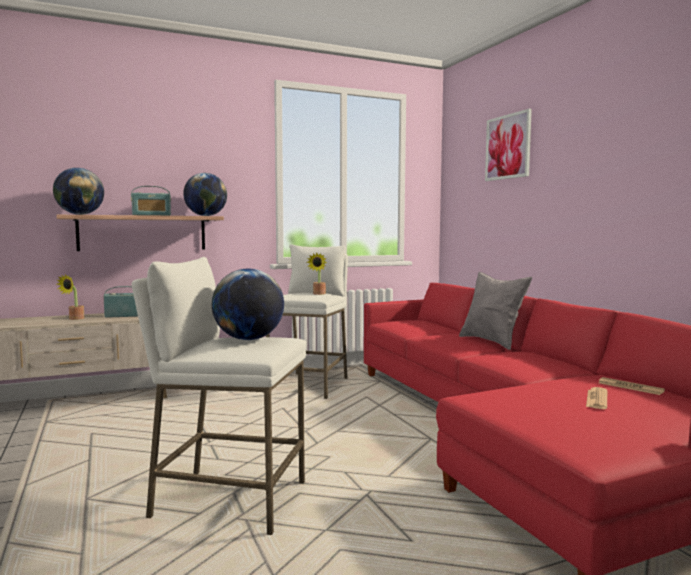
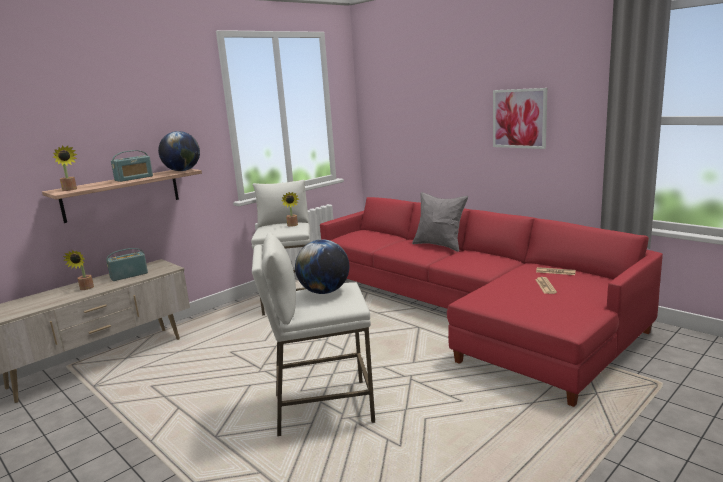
camera: 20 degrees left, 10 degrees up
(80, 214) = (70, 190): globe -> potted plant
(508, 147) = (423, 83): picture -> picture (519, 118)

